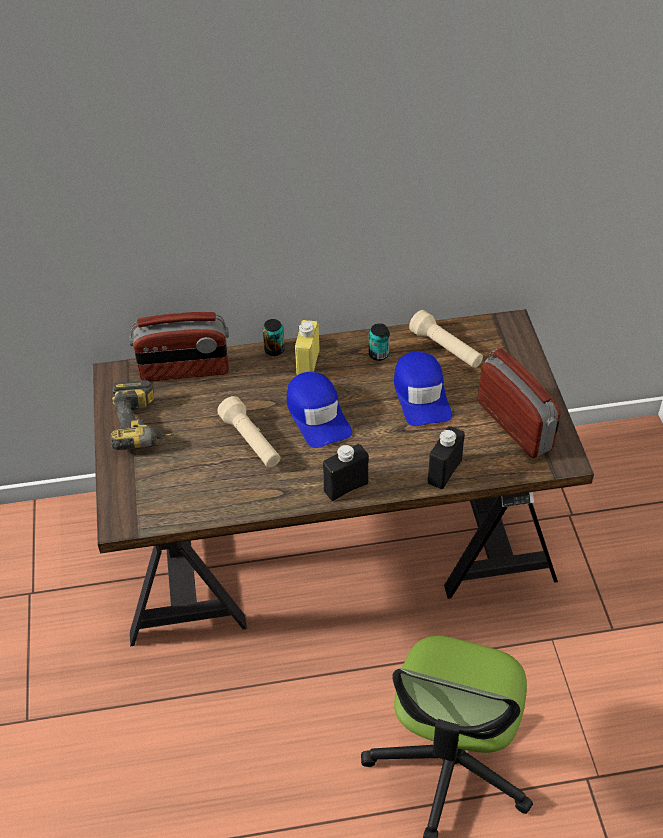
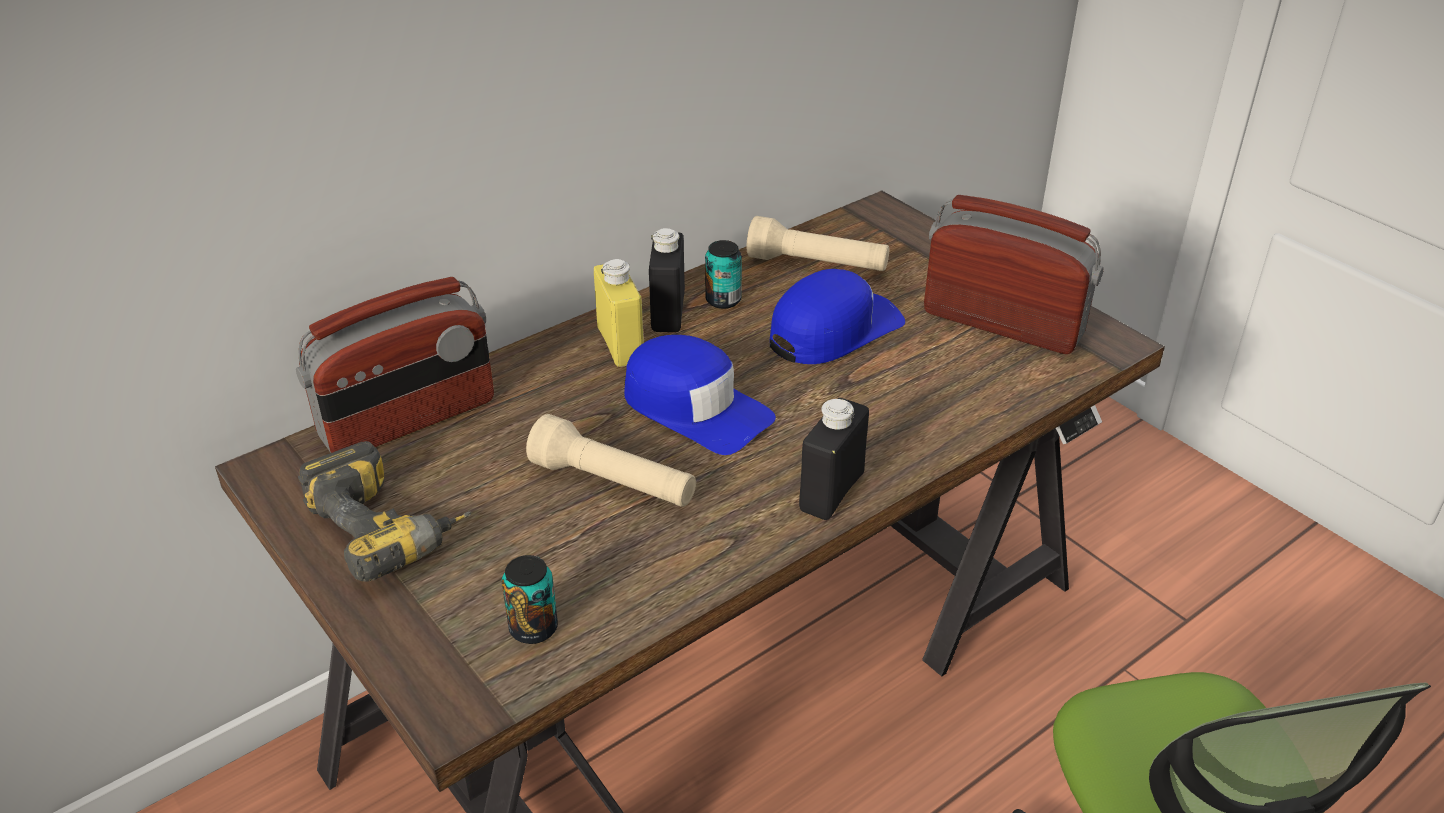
camera: 30 degrees left, 10 degrees down
(274, 350) = (548, 344): can -> can (533, 628)
(421, 395) = (834, 330): blue cap -> blue cap turned 90 degrees counterclockwise
(444, 472) = (963, 416): black bottle -> black bottle (668, 312)

